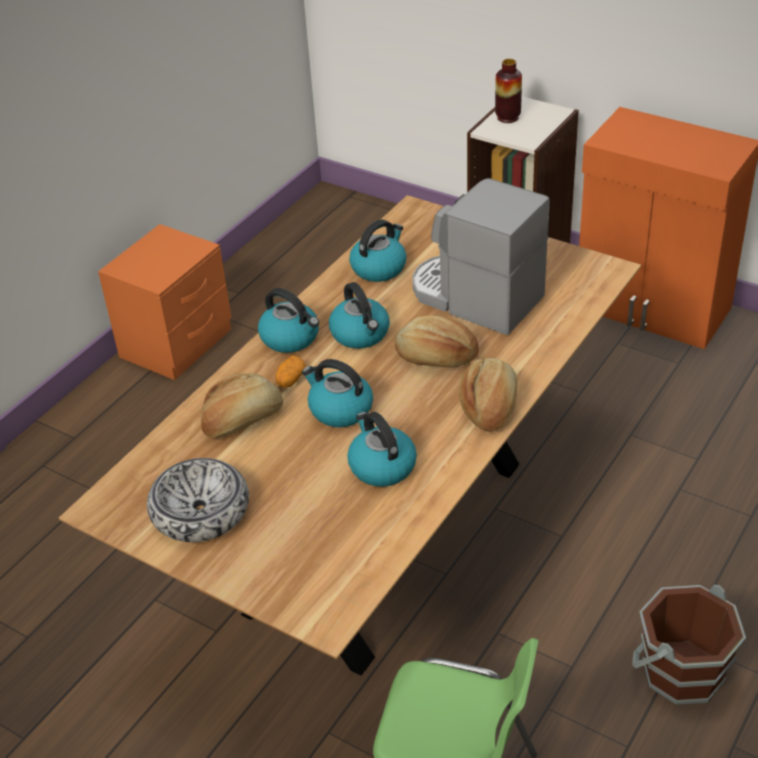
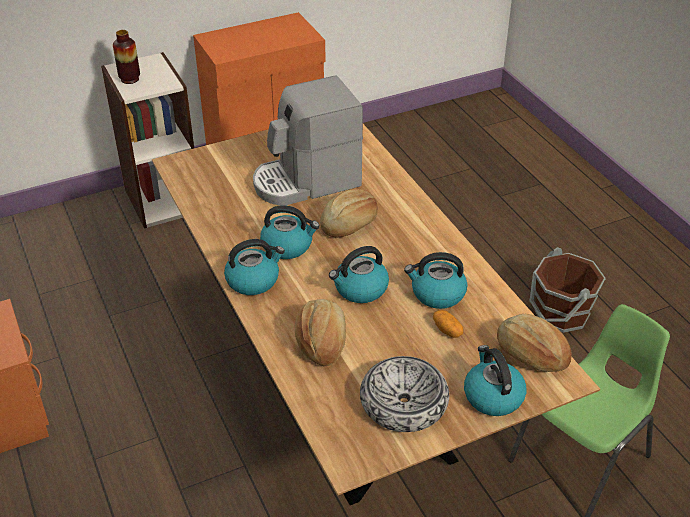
camera: 60 degrees left, 0 degrees up
(290, 379) = (302, 299): potato -> potato (447, 330)
(379, 268) = (222, 206): kettle -> kettle (492, 396)
(490, 406) = (423, 223): bread -> bread (531, 354)

